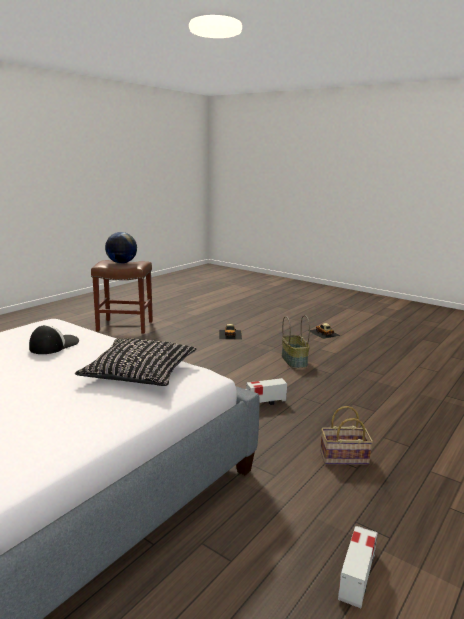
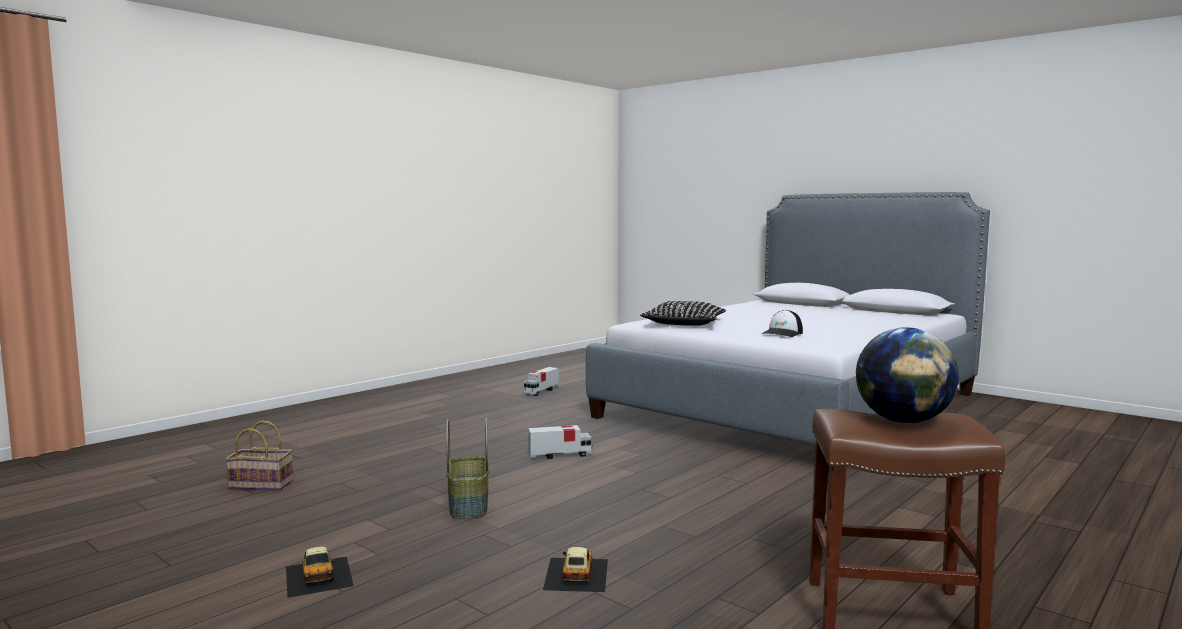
camera: 175 degrees left, 10 degrees down
(343, 458) = (503, 421): basket -> basket (263, 484)

